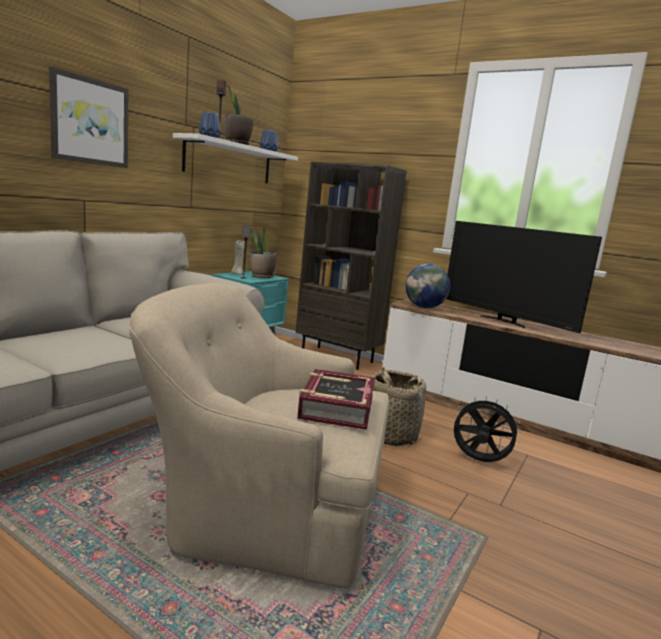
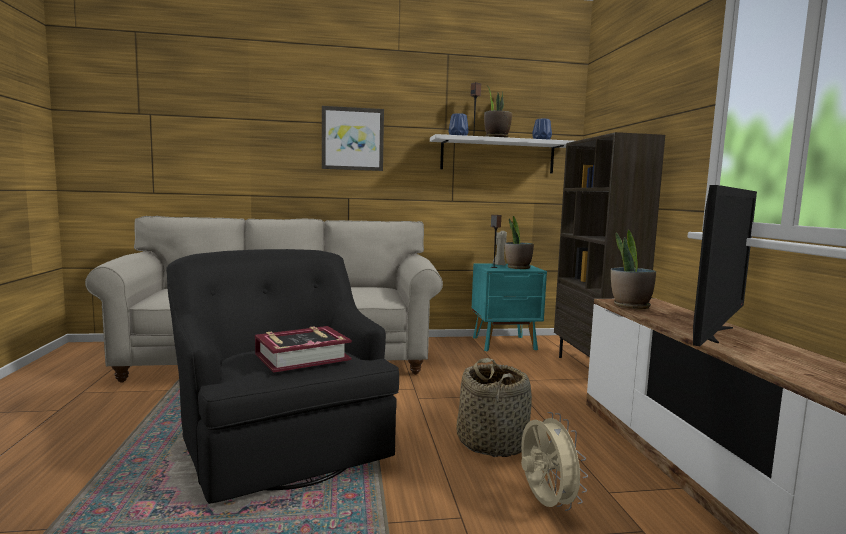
camera: 50 degrees right, 5 degrees down
(262, 506) = (282, 441): beige armchair -> black armchair
(424, 307) = (630, 306): globe -> potted plant
(478, 461) = (545, 503): black fan -> beige fan
(504, 321) = (715, 333): television -> television turned 150 degrees counterclockwise

